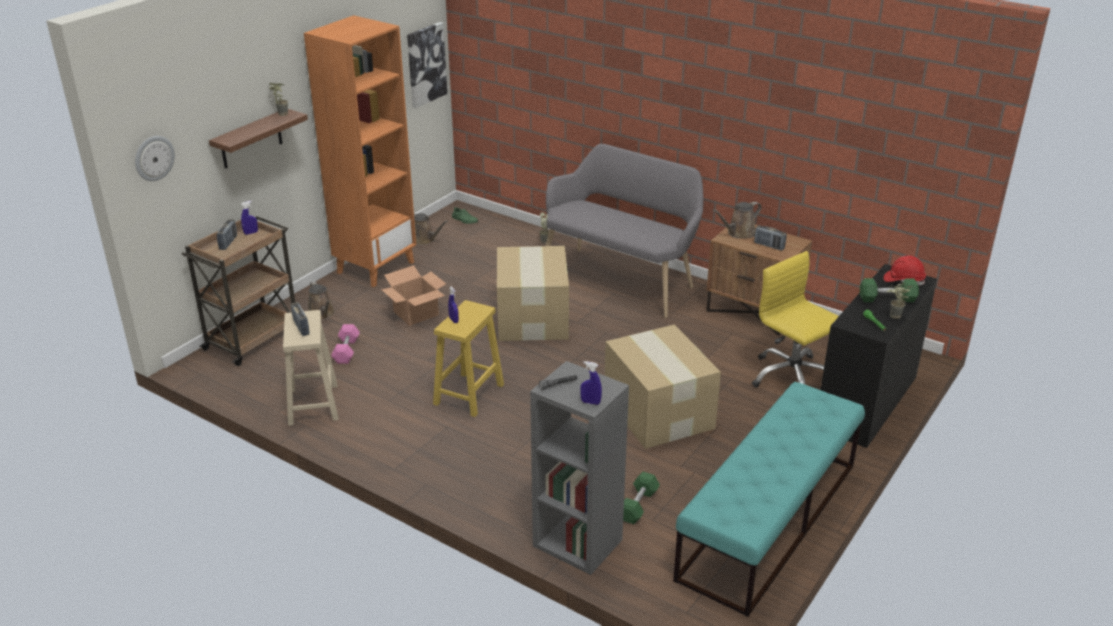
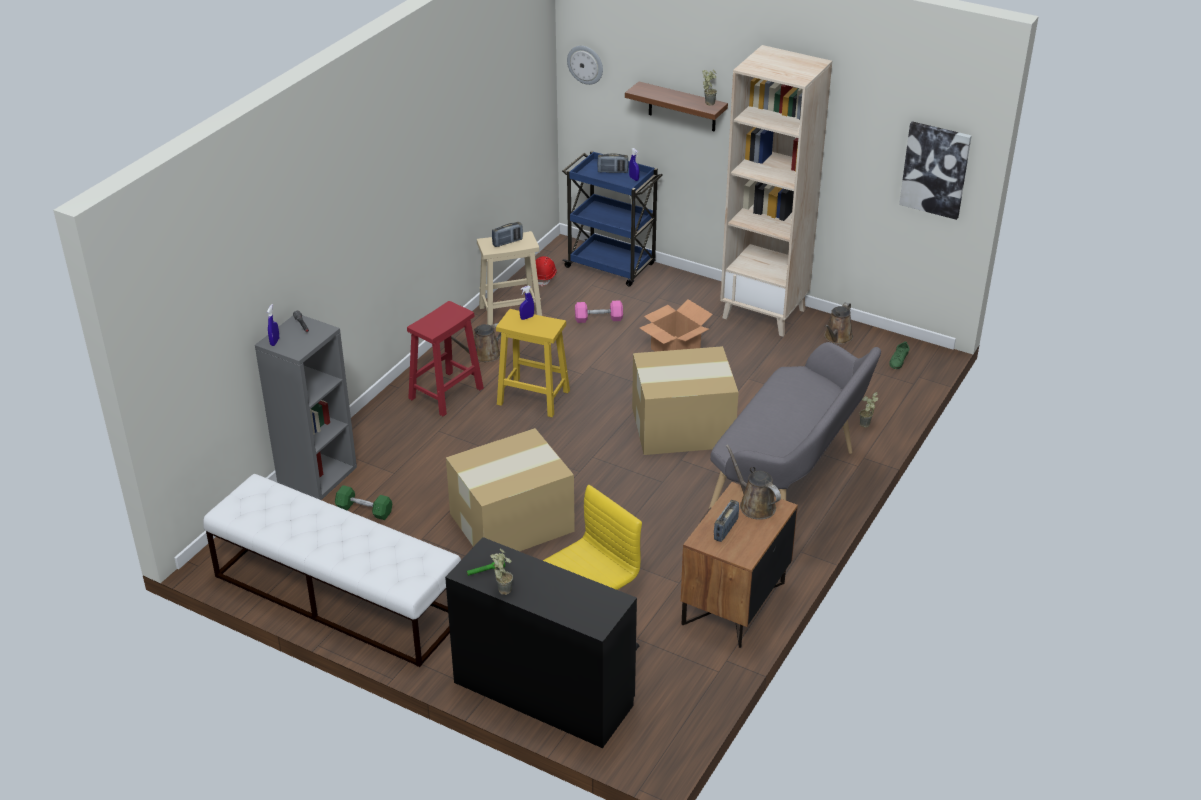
camera: 85 degrees right, 5 degrees up
(253, 338) = (612, 266): brown cart -> blue cart
(322, 314) = (661, 296): brown watering can -> brown watering can (482, 355)
(375, 267) = (764, 313): orange bookcase -> beige bookcase
(445, 449) = (446, 393): none -> red stool
(768, 521) = (337, 596): turquoise bench -> white bench
(887, 299) = (545, 588): green dumbbell -> none
(903, 280) = (593, 609): red hard hat -> red hard hat (544, 277)

